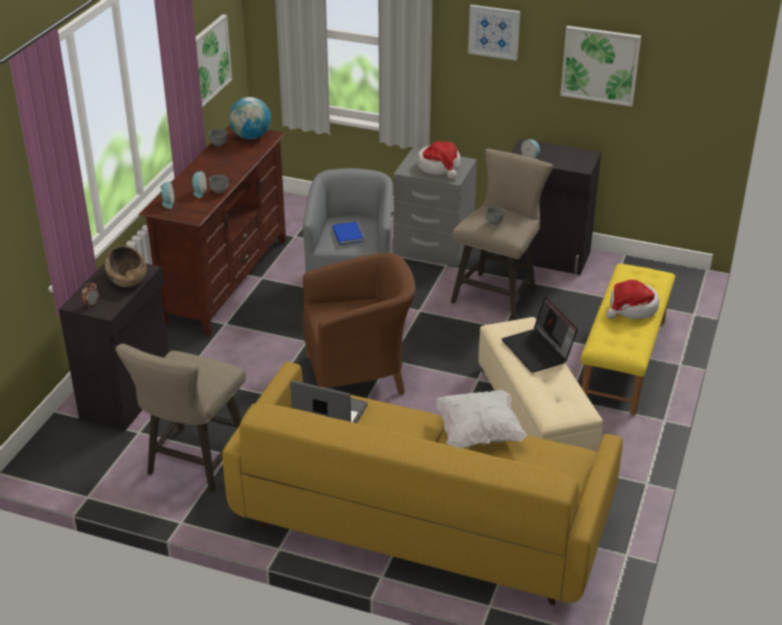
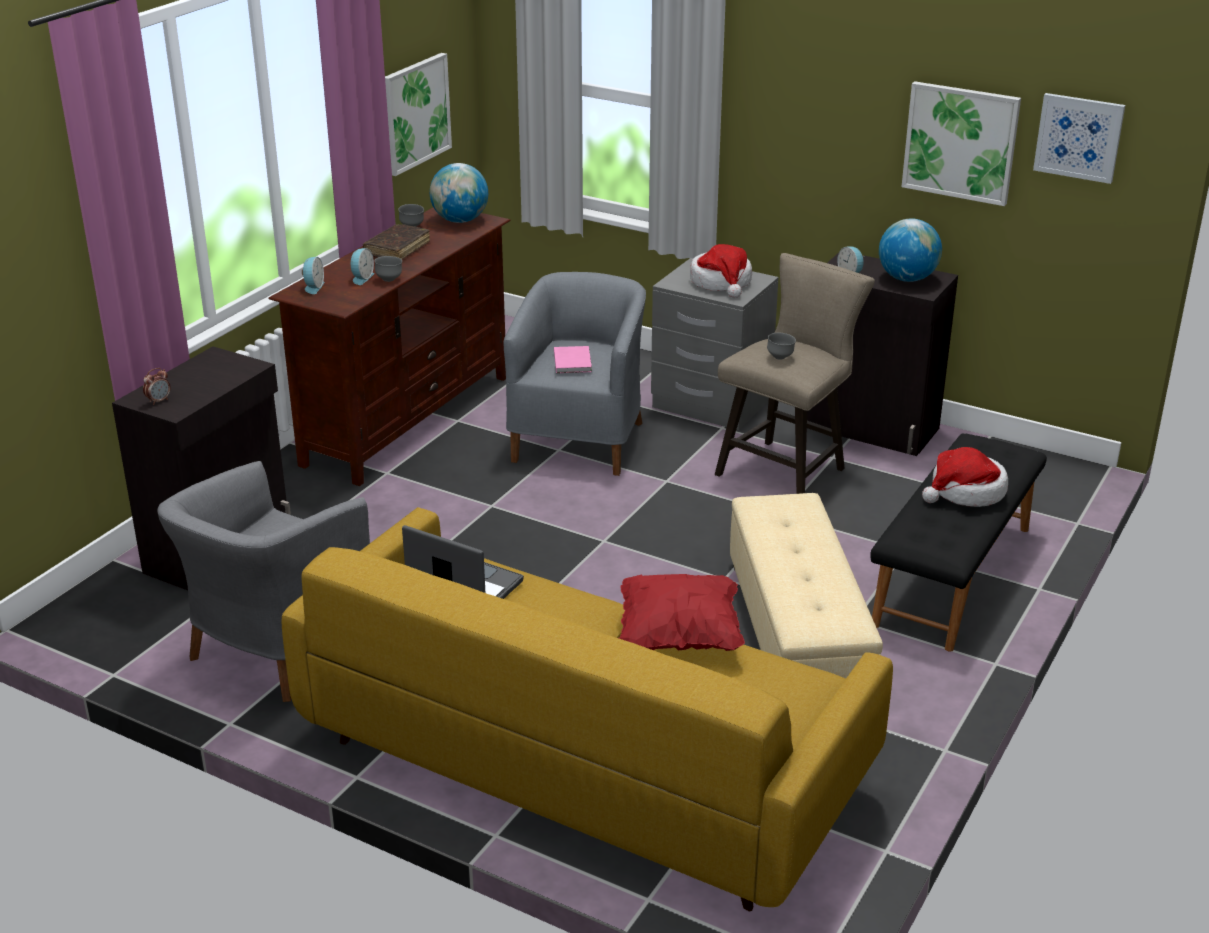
camera: 10 degrees right, 5 degrees down
(127, 278) = (222, 374): brown bowl -> none
(194, 465) = (277, 649): beige stool -> grey armchair
(215, 165) = (397, 249): none -> brown book
(348, 234) = (573, 361): blue book -> pink book
(360, 374) = (554, 555): brown armchair -> none
(479, 433) = (679, 636): white pillow -> red pillow
(494, 31) = (811, 90): picture -> picture (1079, 137)
(538, 351) = (809, 537): laptop -> none
(568, 158) = (907, 279): none -> globe
(624, 361) = (954, 576): yellow bench -> black bench

